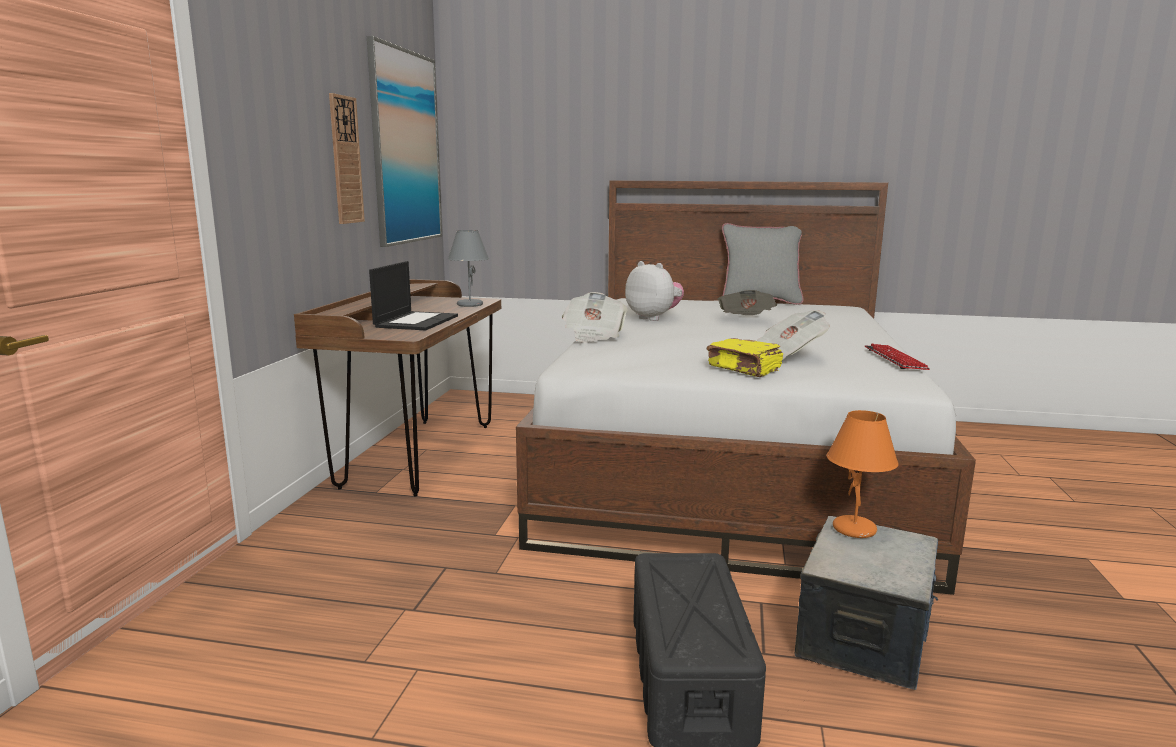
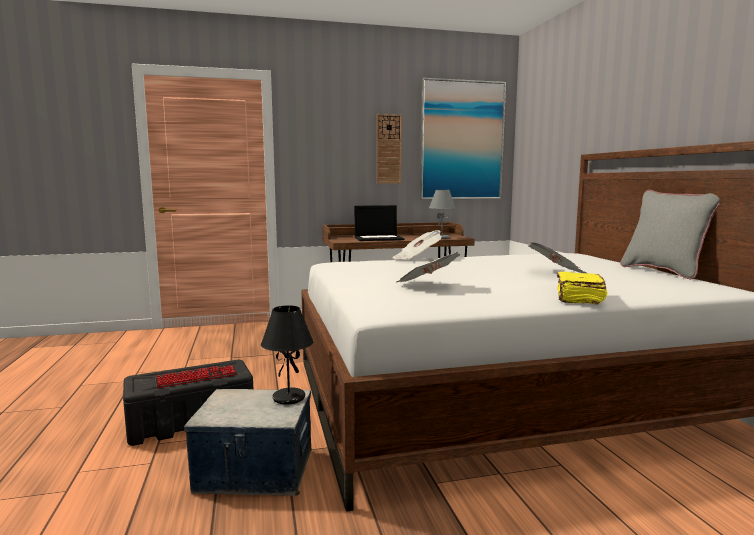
camera: 65 degrees right, 5 degrees down
(653, 318) = (505, 260): plush toy -> none
(744, 369) = (369, 281): yellow book -> yellow book (578, 298)
(855, 529) = (288, 398): orange table lamp -> black table lamp
(894, 359) = (475, 306): keyboard -> keyboard (197, 378)

